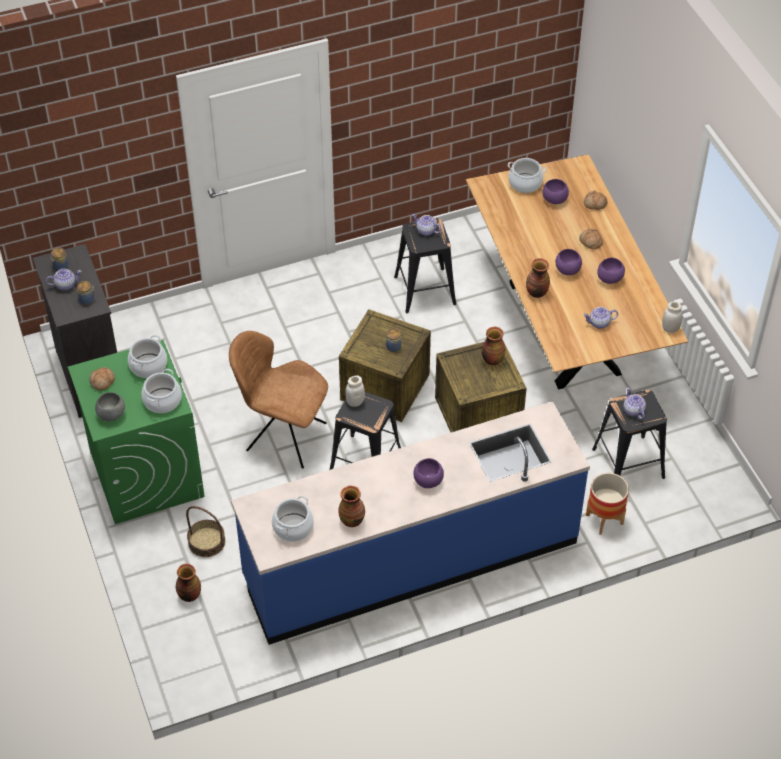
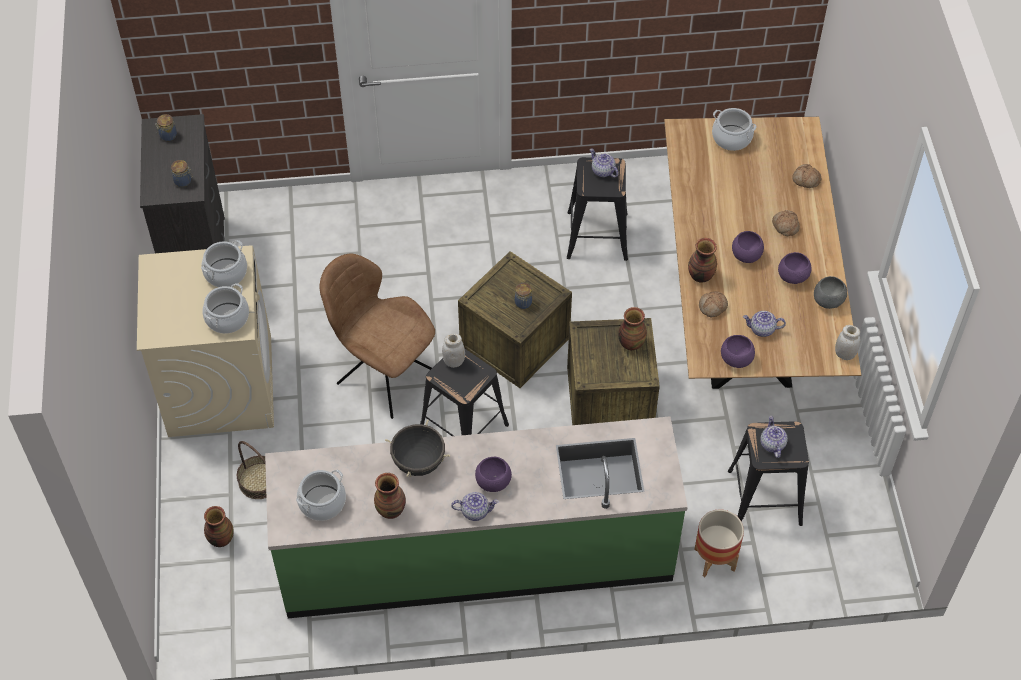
camera: 15 degrees right, 5 degrees up
(65, 285) = (166, 158): teapot -> teapot (475, 511)
(103, 381) = (170, 281): bread -> bread (713, 307)
(112, 415) = (167, 322): grey bowl -> grey bowl (828, 301)
(146, 473) = (220, 385): green washing machine -> beige washing machine
(362, 479) = (418, 462): none -> black cooking pot
(410, 560) = (476, 556): blue counter -> green counter
(554, 199) = (759, 165): purple bowl -> purple bowl (736, 359)

